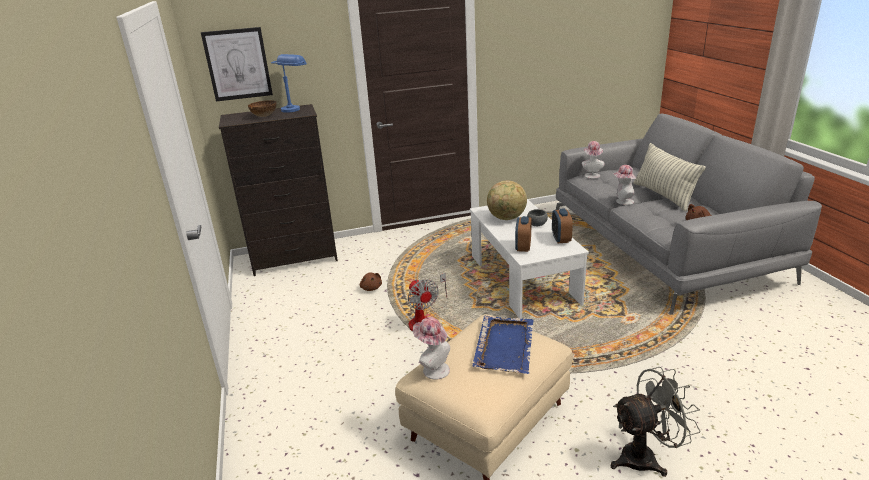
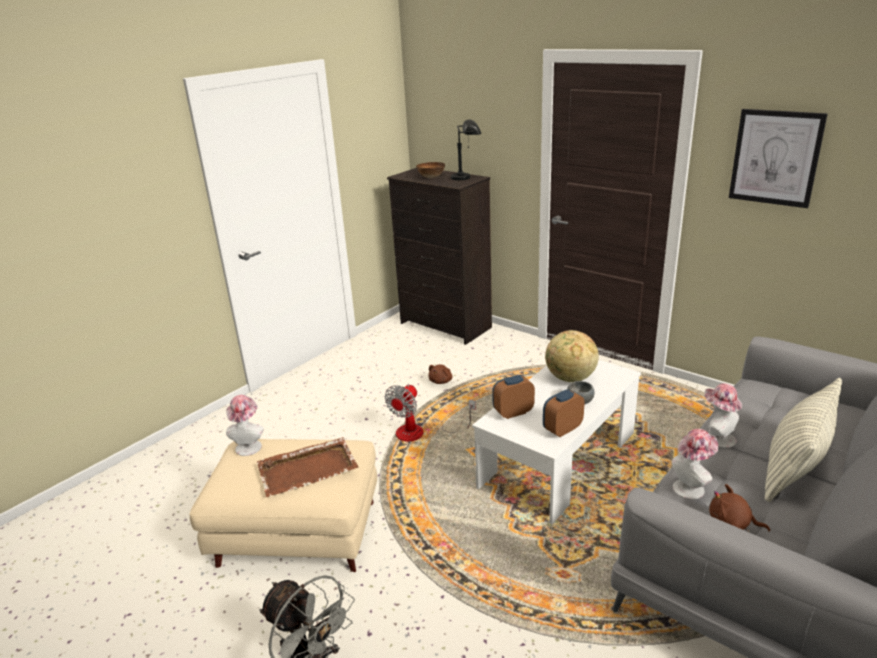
camera: 55 degrees right, 0 degrees up
(238, 64) = (441, 122): picture -> picture (775, 157)
(294, 108) = (467, 177): blue table lamp -> black table lamp
(505, 345) = (308, 469): blue tray -> brown tray
(591, 175) = (768, 388): hat -> hat (691, 487)

